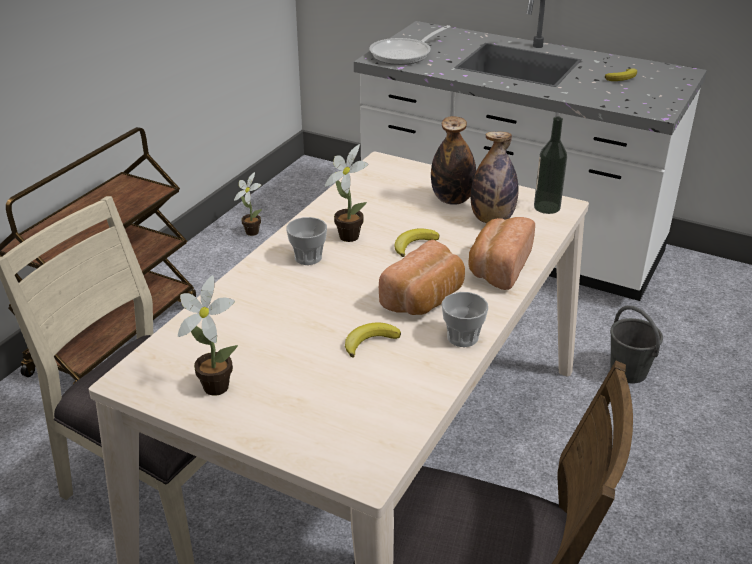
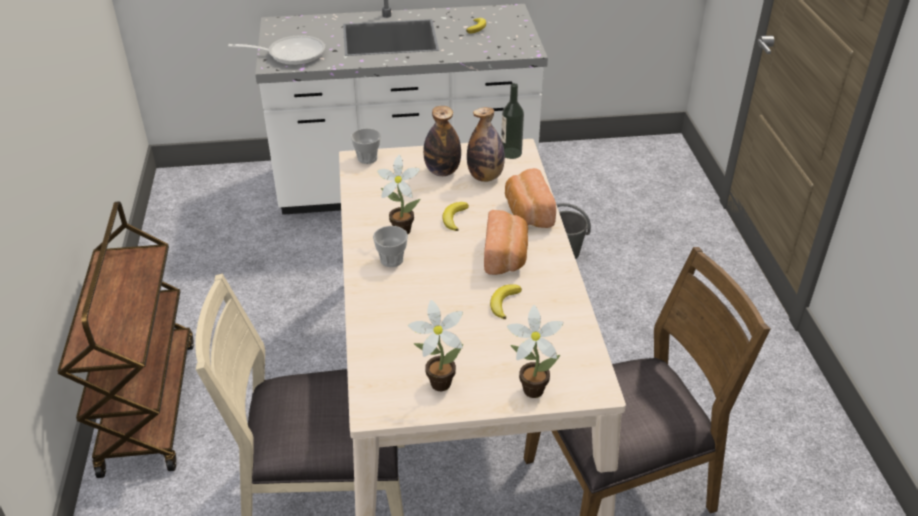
camera: 35 degrees left, 5 degrees up
(251, 231) = (179, 258): potted plant -> potted plant (530, 388)
(405, 54) = (291, 54): frying pan -> frying pan turned 105 degrees counterclockwise
(462, 337) = (557, 273): cup -> cup (367, 158)

